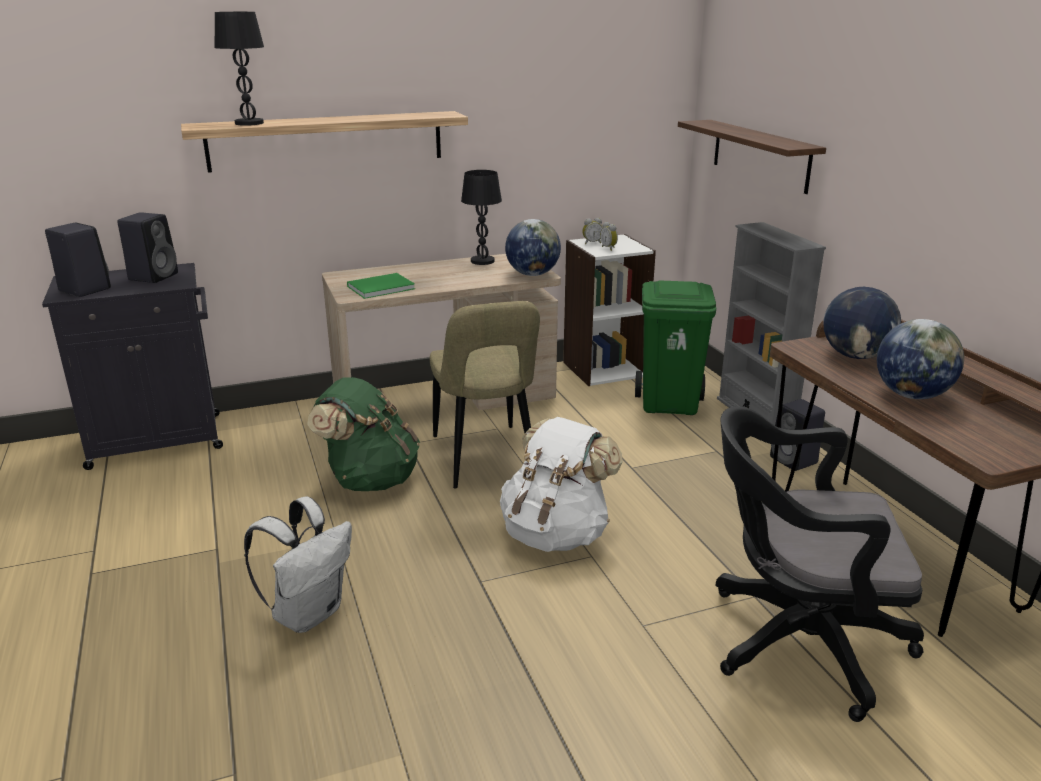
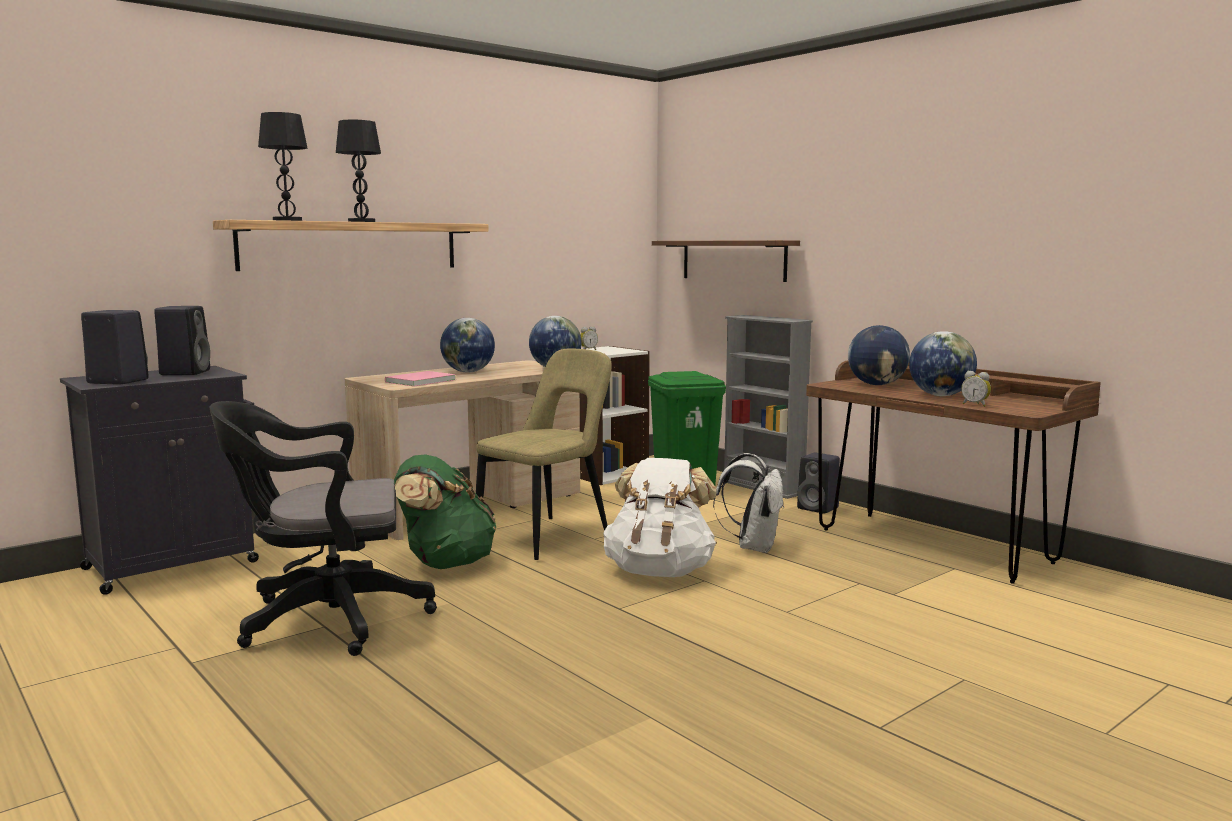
camera: 20 degrees left, 15 degrees down
(308, 613) = (470, 651): white backpack -> white backpack (753, 547)
(378, 287) = (418, 381): green book -> pink book
(442, 273) = (468, 372): none -> globe
(482, 261) = (496, 365): black table lamp -> black table lamp (361, 222)
(485, 459) = (548, 537): beige chair -> beige chair turned 105 degrees counterclockwise
(609, 248) = (608, 351): alarm clock -> alarm clock (975, 405)
(795, 642) = (913, 602): black office chair -> black office chair (324, 620)

